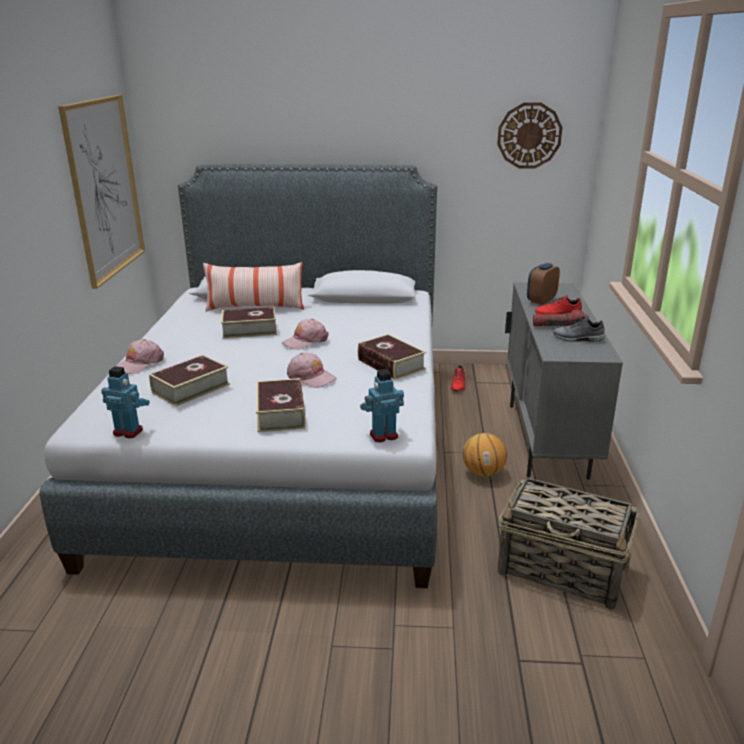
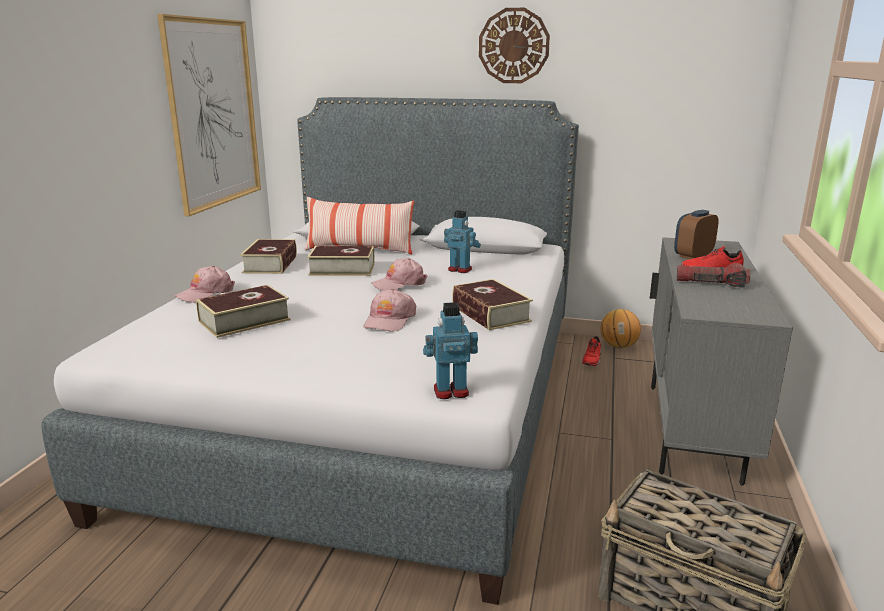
camera: 10 degrees right, 5 degrees down
(128, 431) = (149, 360): toy robot -> toy robot (460, 269)
(280, 413) = (334, 355): book -> book (270, 264)
(311, 377) = (389, 320): pink cap -> pink cap turned 60 degrees clockwise
(483, 473) = (603, 462): basketball -> basketball (618, 346)
(529, 135) = (692, 69): wall clock -> wall clock (513, 46)
(577, 339) = (733, 297): grey shoe -> none

